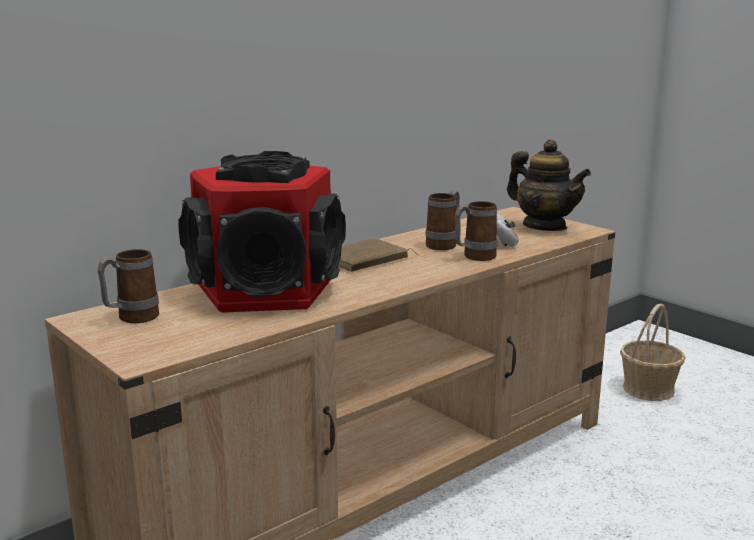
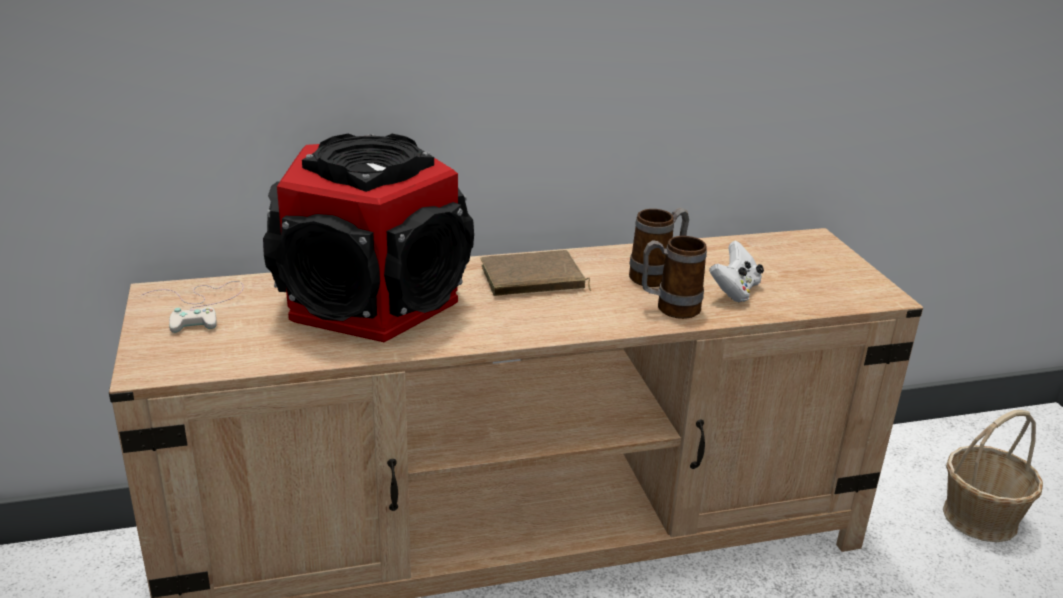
camera: 25 degrees right, 10 degrees up
(131, 319) = (202, 306): mug -> white game controller
(544, 227) = (826, 276): teapot -> none

